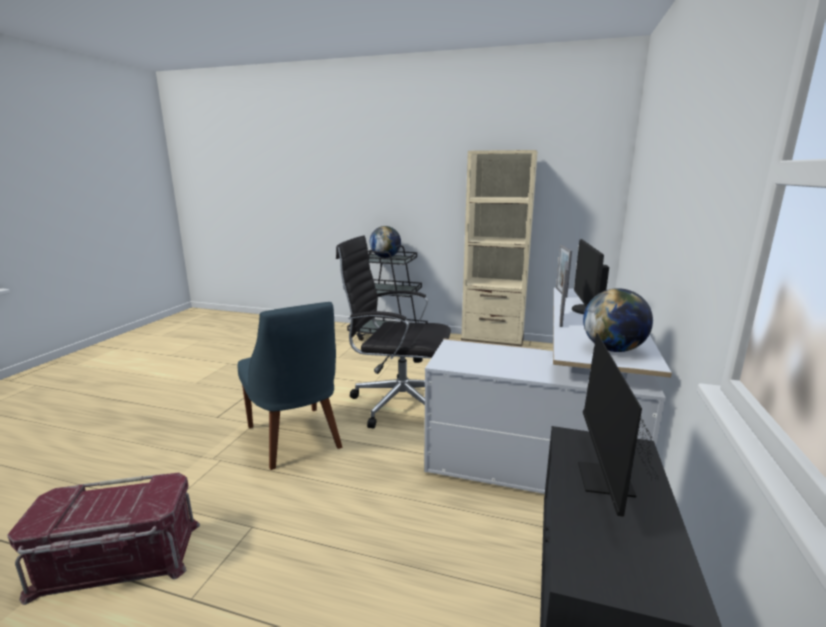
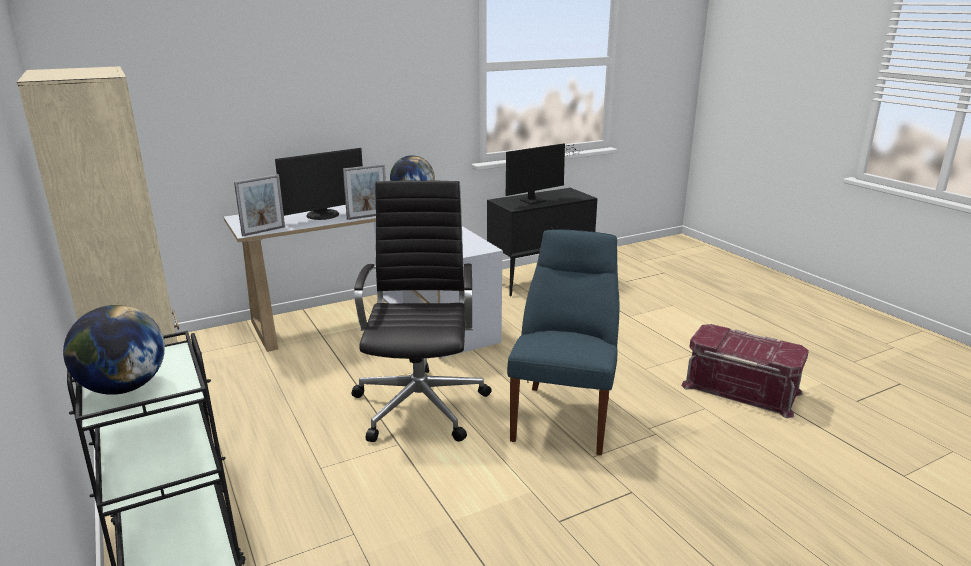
camera: 135 degrees left, 5 degrees up
(398, 403) = (421, 403): black office chair -> black office chair turned 150 degrees counterclockwise

